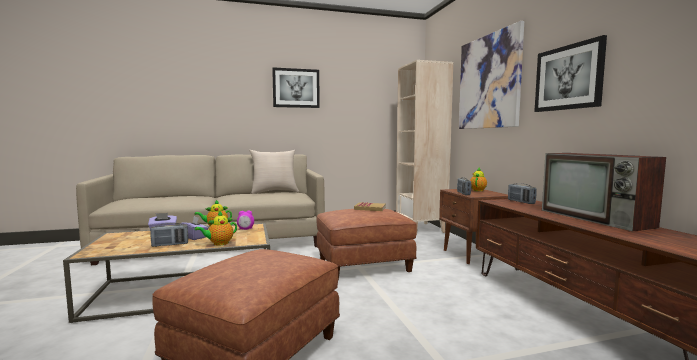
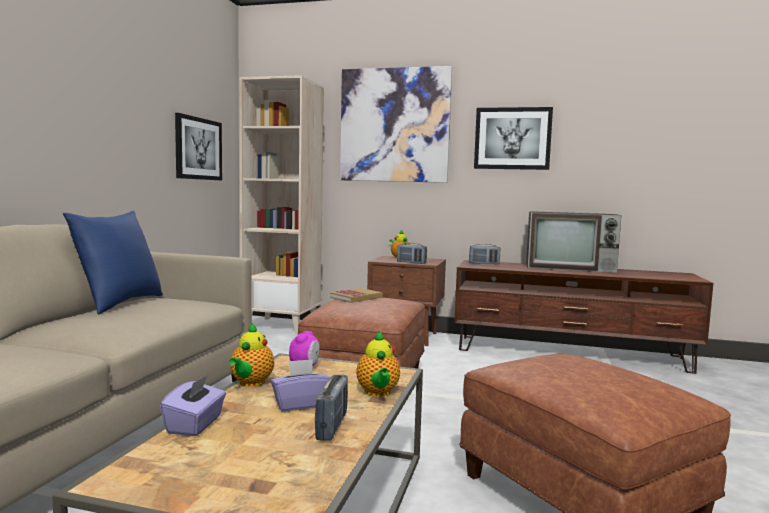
camera: 60 degrees left, 0 degrees up
(274, 192) = (119, 303): beige pillow -> blue pillow
(296, 88) = (85, 78): picture -> picture (198, 149)

